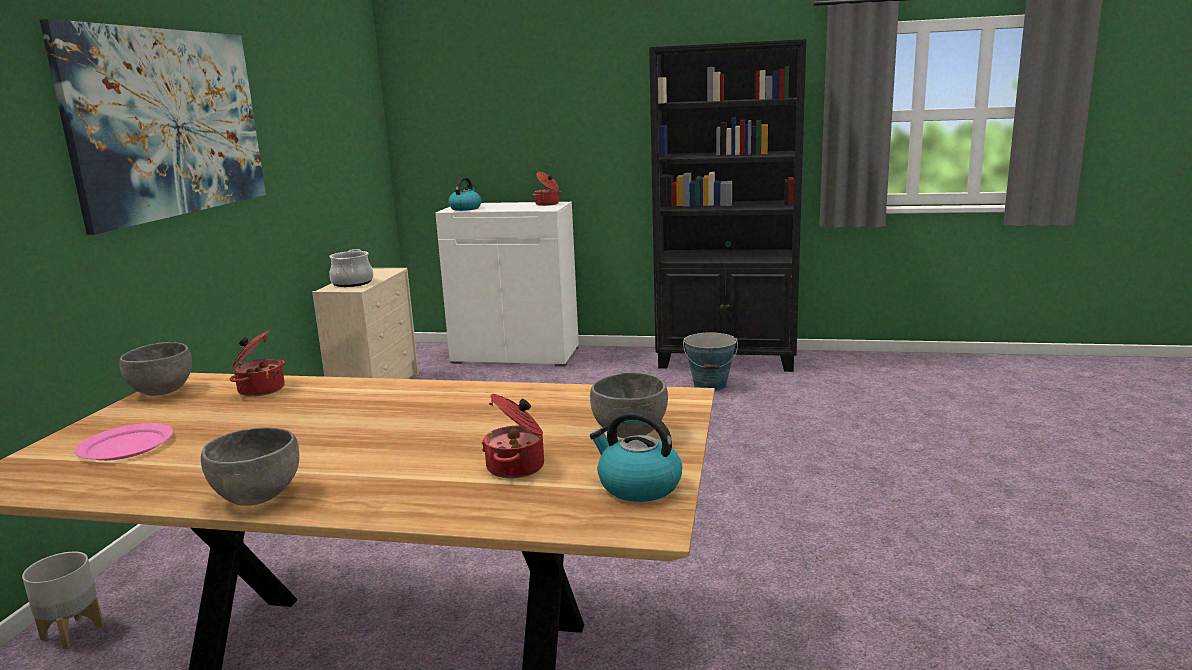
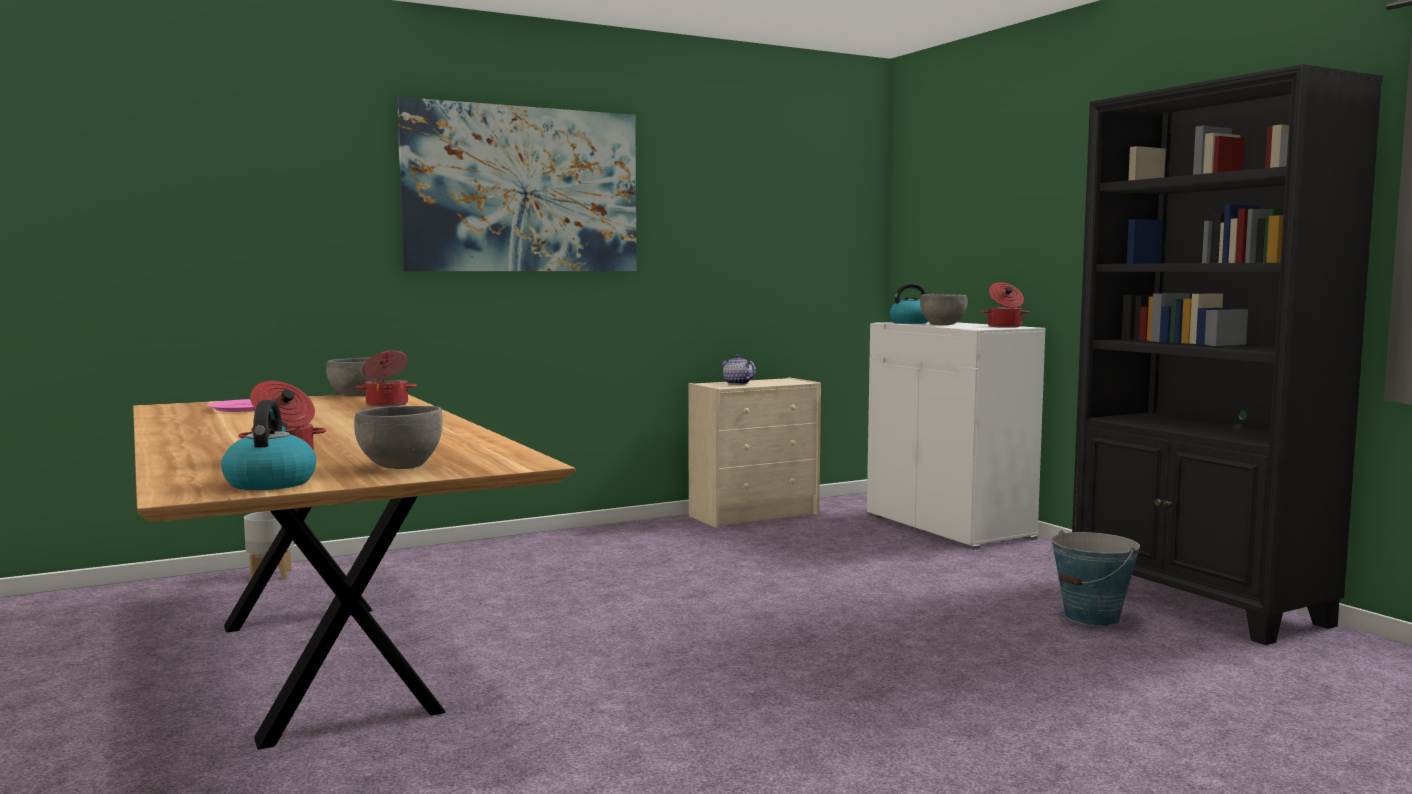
camera: 50 degrees right, 10 degrees down
(256, 497) = (175, 434): grey bowl -> grey bowl (942, 325)
(352, 283) = (736, 383): cooking pot -> teapot

